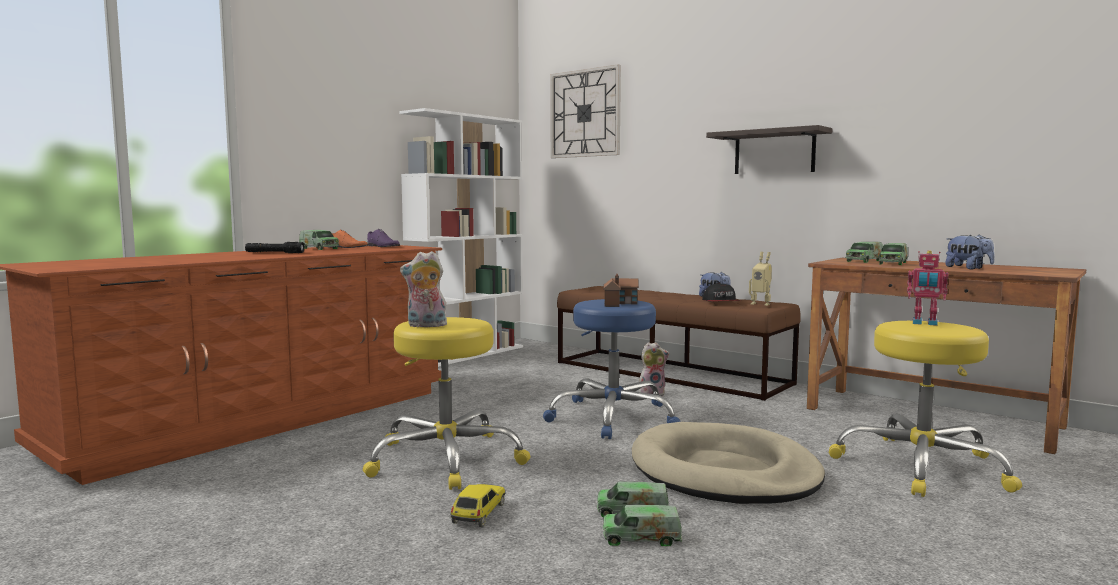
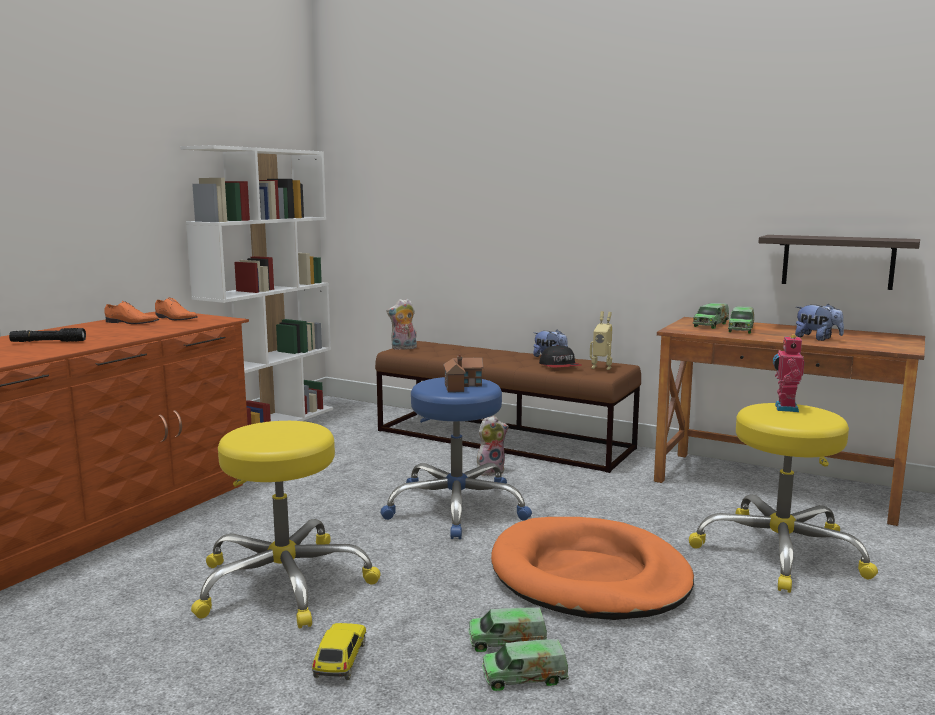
camera: 10 degrees left, 5 degrees up
(318, 248) = (98, 327): toy truck -> none
(382, 246) = (175, 318): purple shoe -> orange shoe
(426, 326) = (257, 440): plush toy -> plush toy (403, 348)
(585, 113) = (397, 144): wall clock -> none
(724, 472) = (589, 576): beige dog bed -> orange dog bed
(774, 152) = (613, 201): shelf -> shelf (837, 261)
(924, 323) = (784, 408): toy robot -> toy robot turned 90 degrees clockwise

